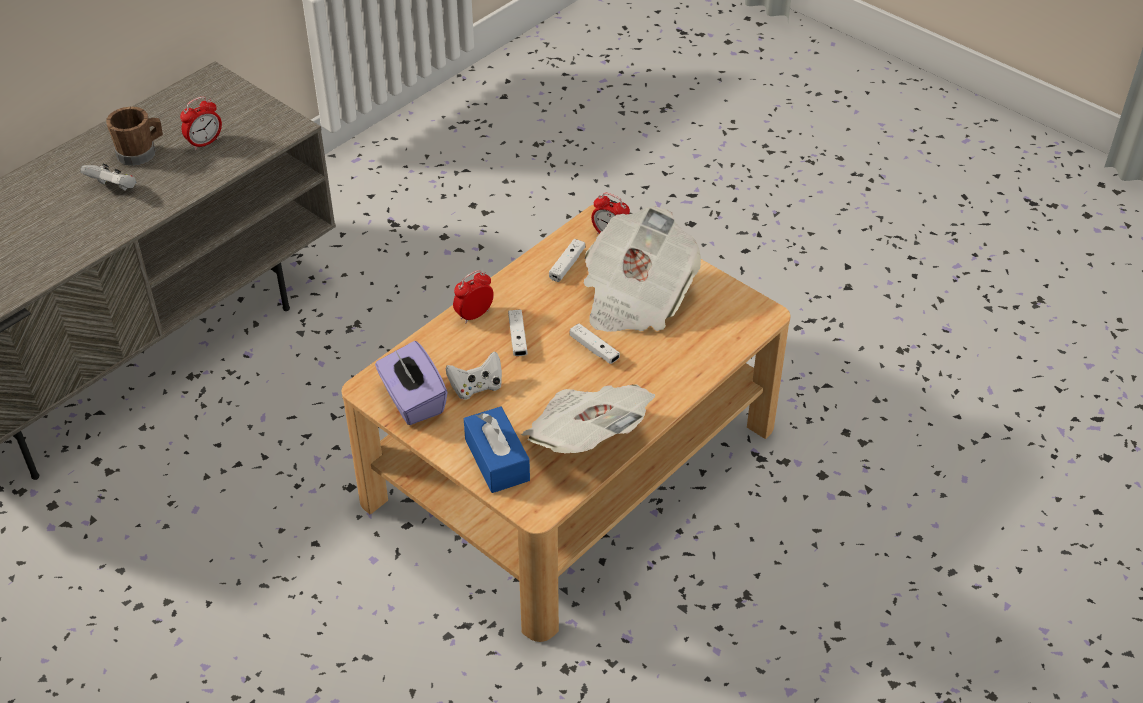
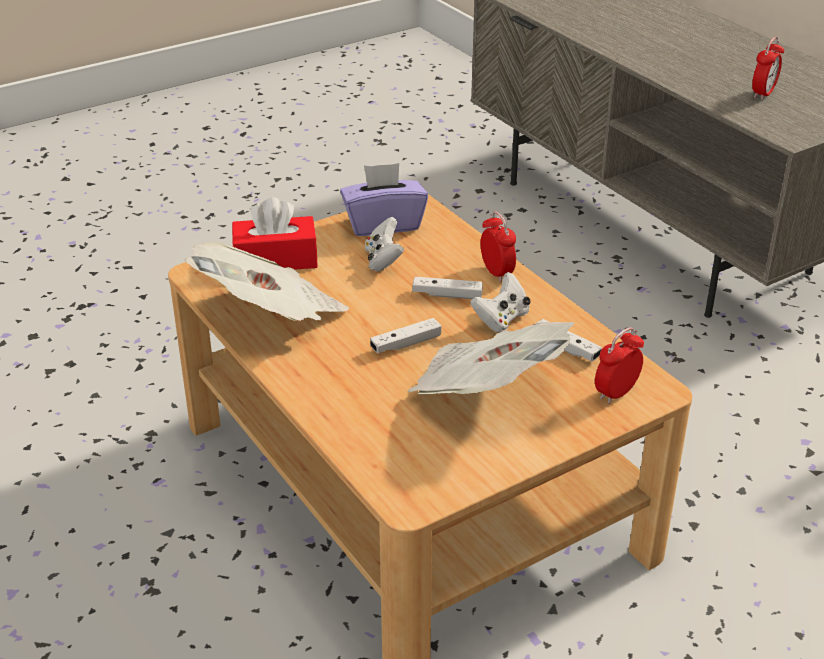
camera: 105 degrees right, 10 degrees down
(113, 188) = (691, 54): white game controller -> white game controller (501, 319)
(141, 153) = (747, 66): brown mug -> none
(205, 142) = (763, 94): alarm clock -> alarm clock turned 120 degrees counterclockwise
(497, 460) = (275, 259): blue tissue box -> red tissue box

